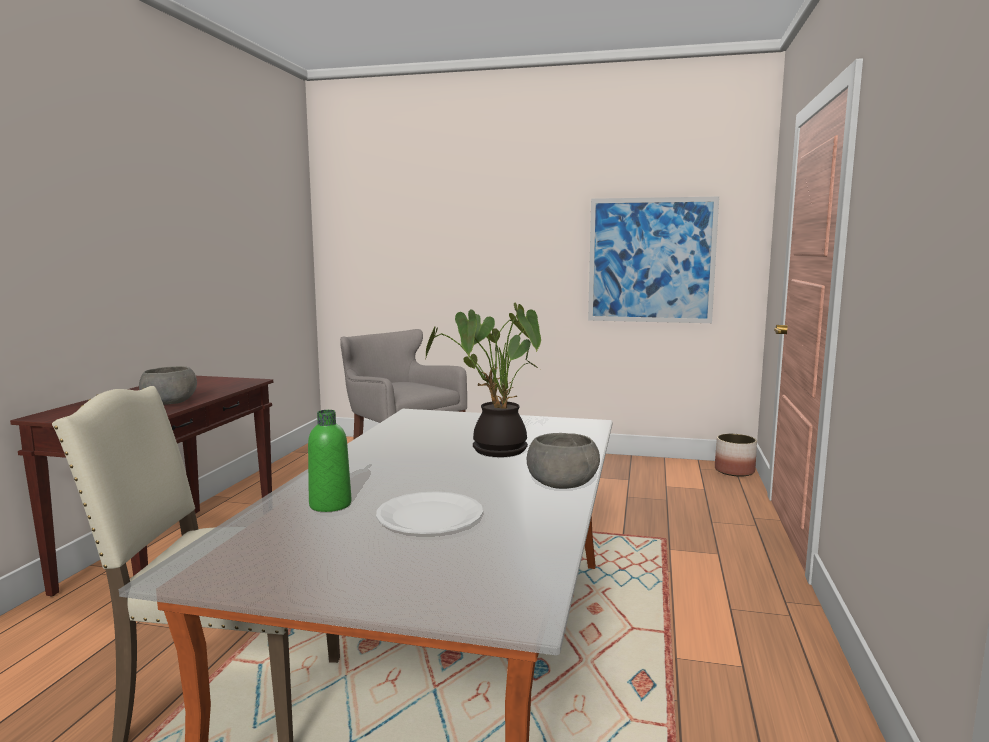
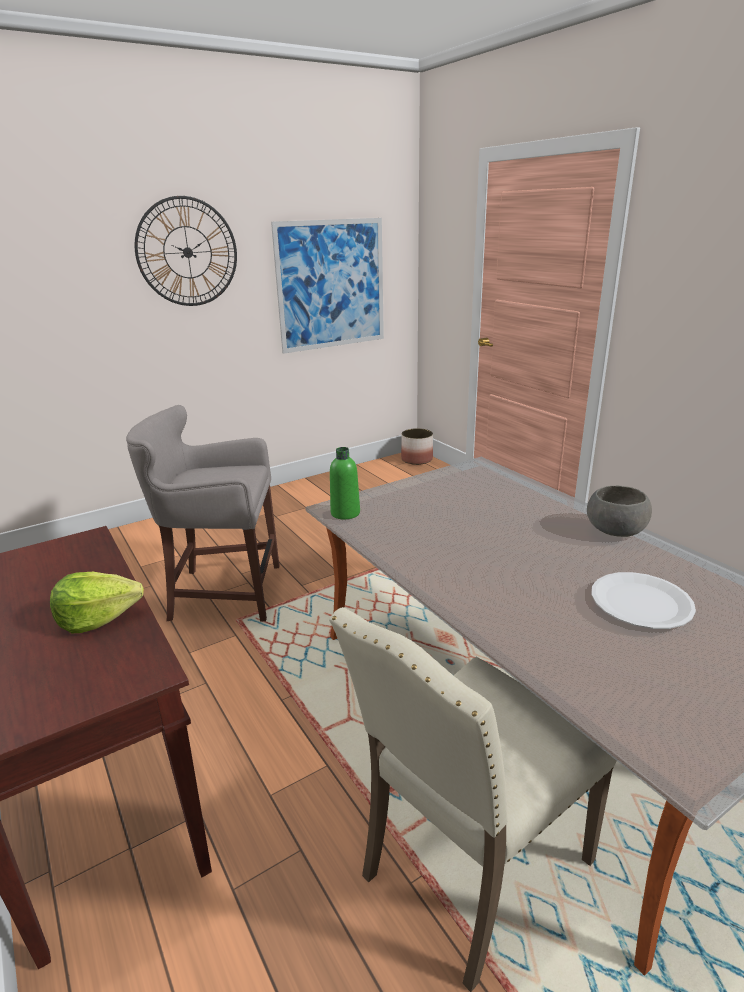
camera: 45 degrees left, 15 degrees up
(169, 402) = (98, 618): grey bowl -> lettuce
(330, 505) = (568, 636): green bottle -> green bottle (345, 513)
(494, 450) = (502, 520): potted plant -> none
(511, 222) = (187, 252): none -> wall clock

